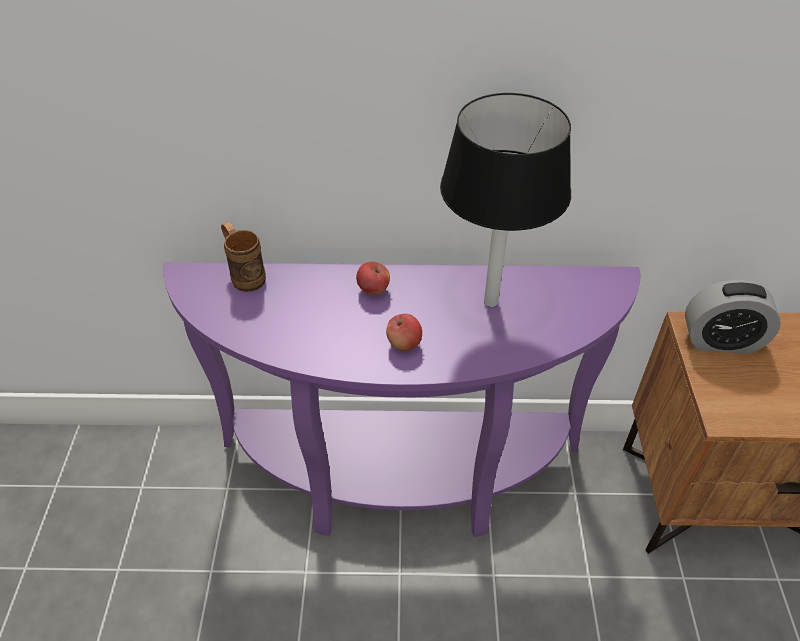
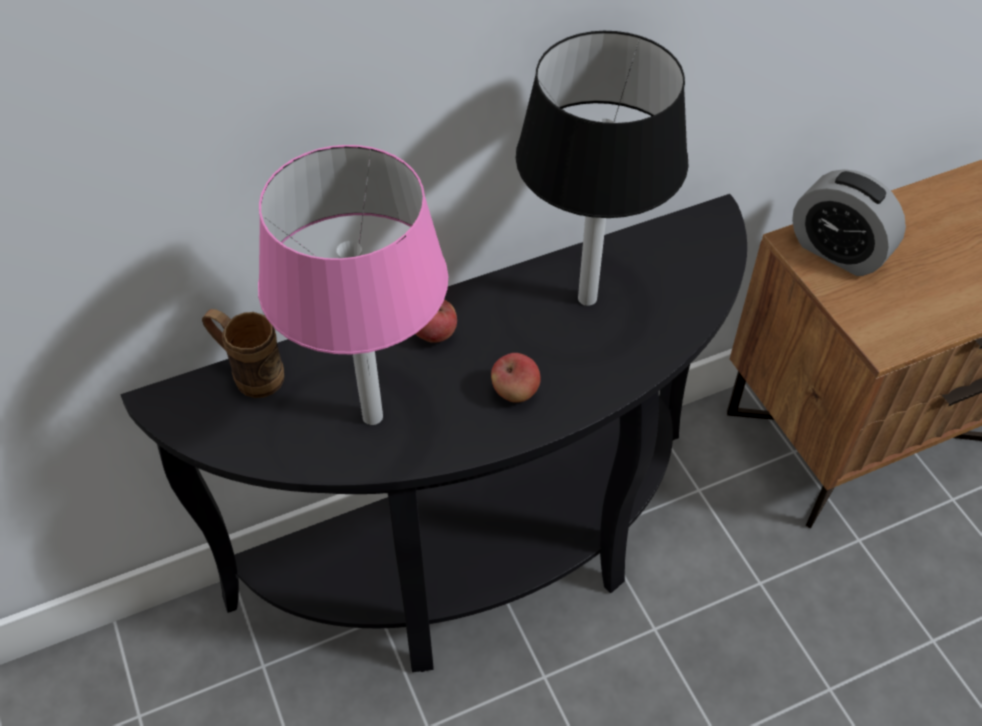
camera: 25 degrees left, 5 degrees up
(302, 326) = (373, 416): none -> pink table lamp
(400, 481) = (485, 562): purple console table -> black console table
(721, 341) = (838, 251): alarm clock -> alarm clock turned 60 degrees clockwise

